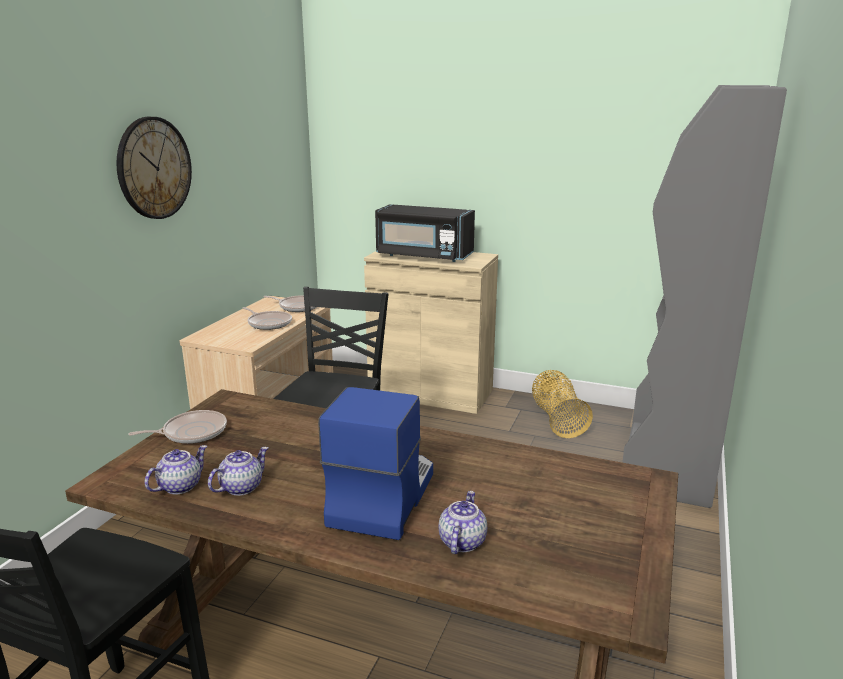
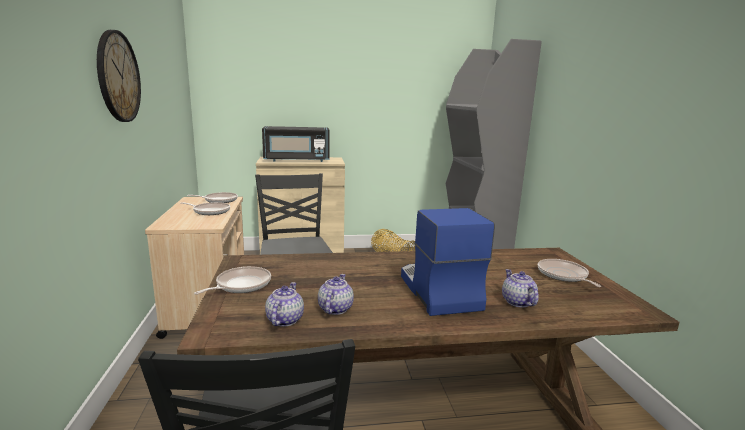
camera: 30 degrees left, 5 degrees down
(599, 522) = (563, 275): none -> frying pan

